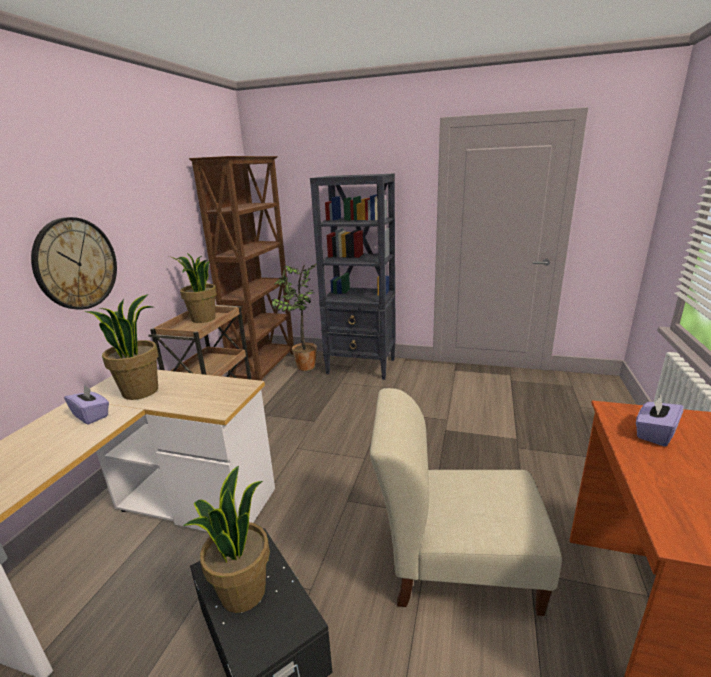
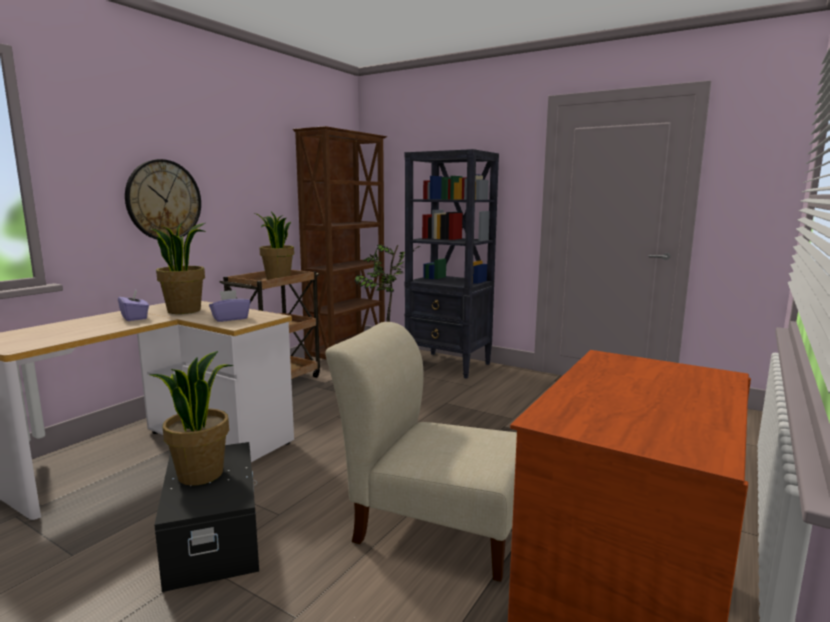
camera: 15 degrees right, 10 degrees down
(654, 433) = (625, 372): purple tissue box -> purple tissue box (230, 318)

